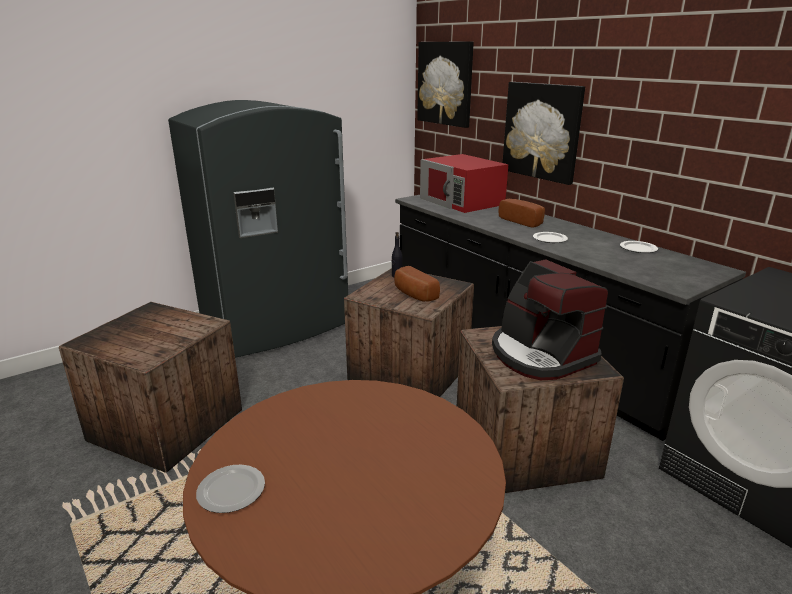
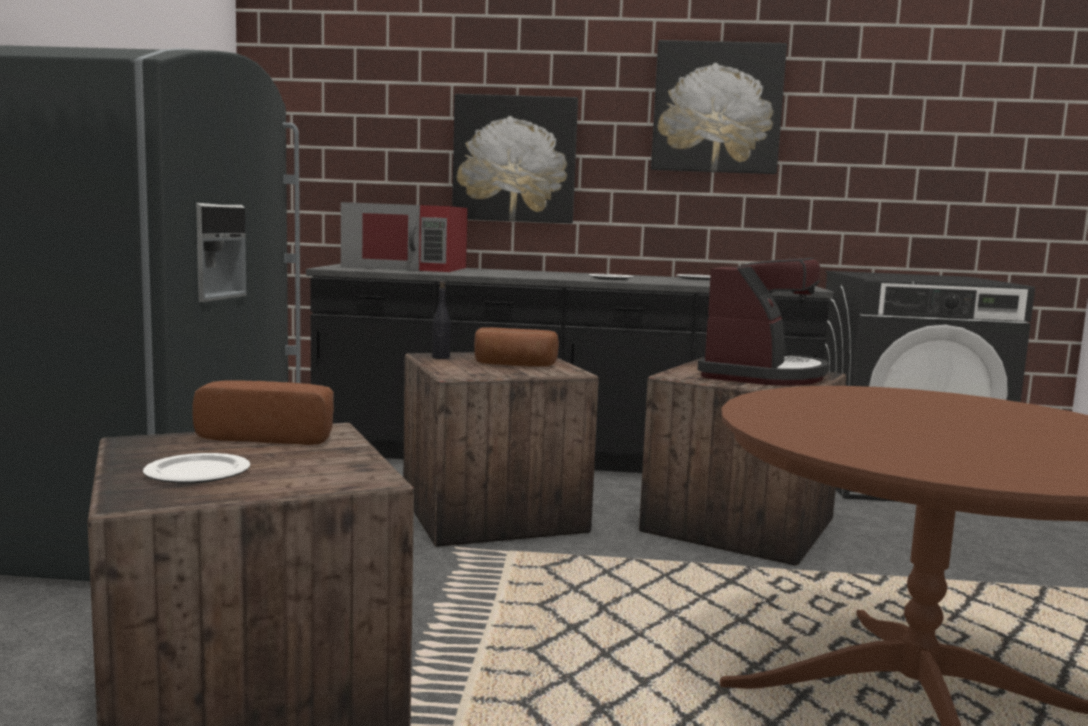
camera: 50 degrees left, 15 degrees down
(232, 490) = (956, 464): plate -> plate (199, 472)
(445, 83) = (315, 100): picture -> picture (716, 108)
(522, 221) = (536, 273): bread -> bread (270, 436)
(540, 354) = (761, 375): coffee machine -> coffee machine turned 75 degrees counterclockwise

